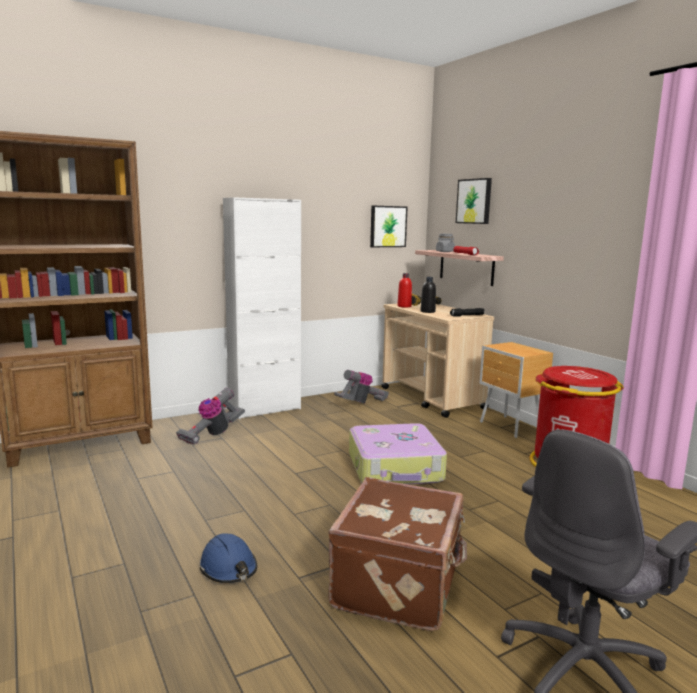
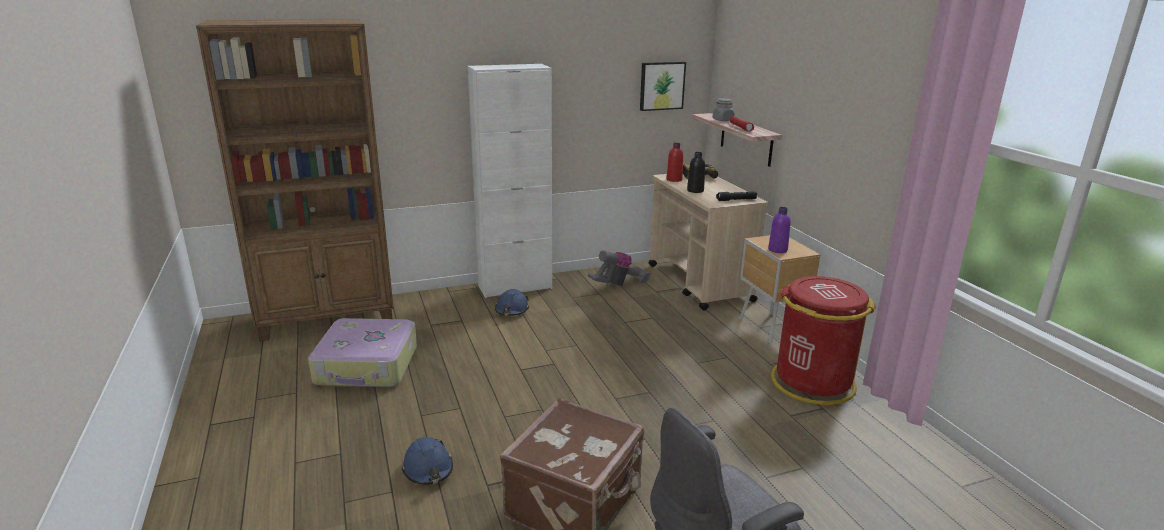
camera: 10 degrees right, 10 degrees up
(212, 434) = (453, 316): vacuum cleaner -> none
(268, 427) = (512, 310): none -> blue hard hat
(395, 468) = (623, 372): suitcase -> suitcase (367, 366)
(474, 201) = (758, 64): picture -> none
(516, 351) = (777, 250): none -> purple bottle

